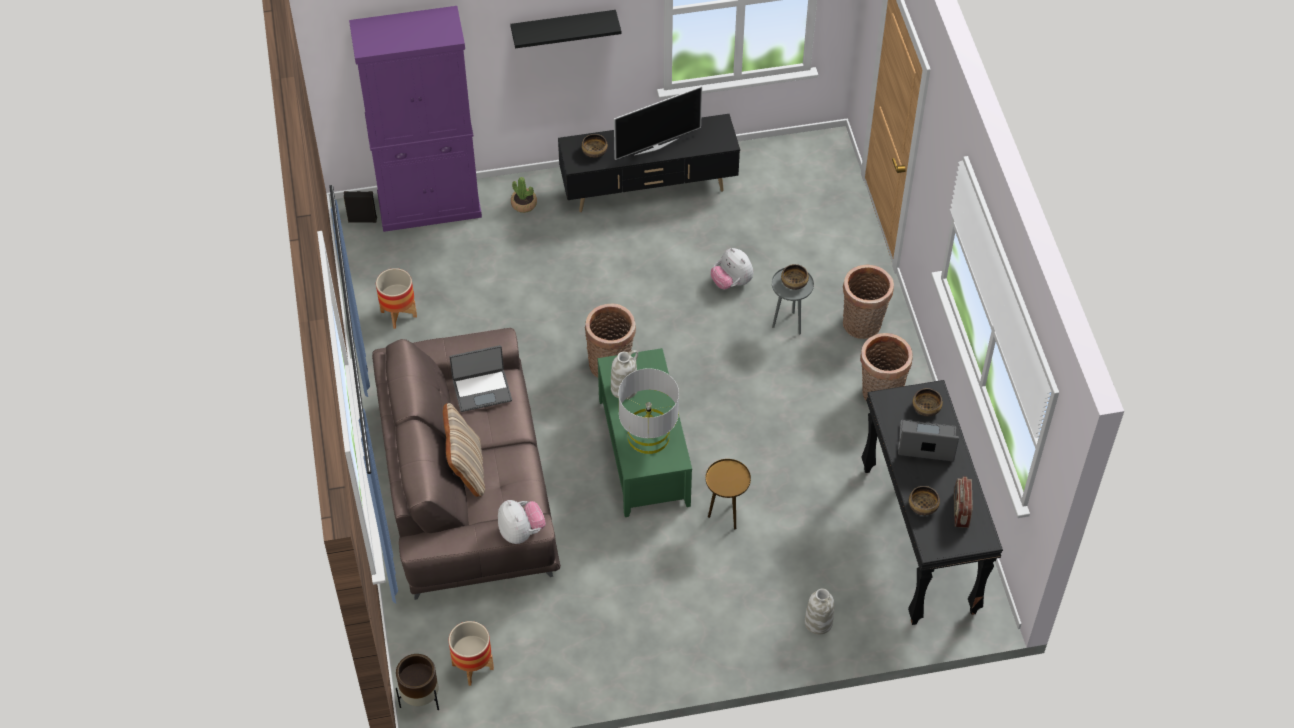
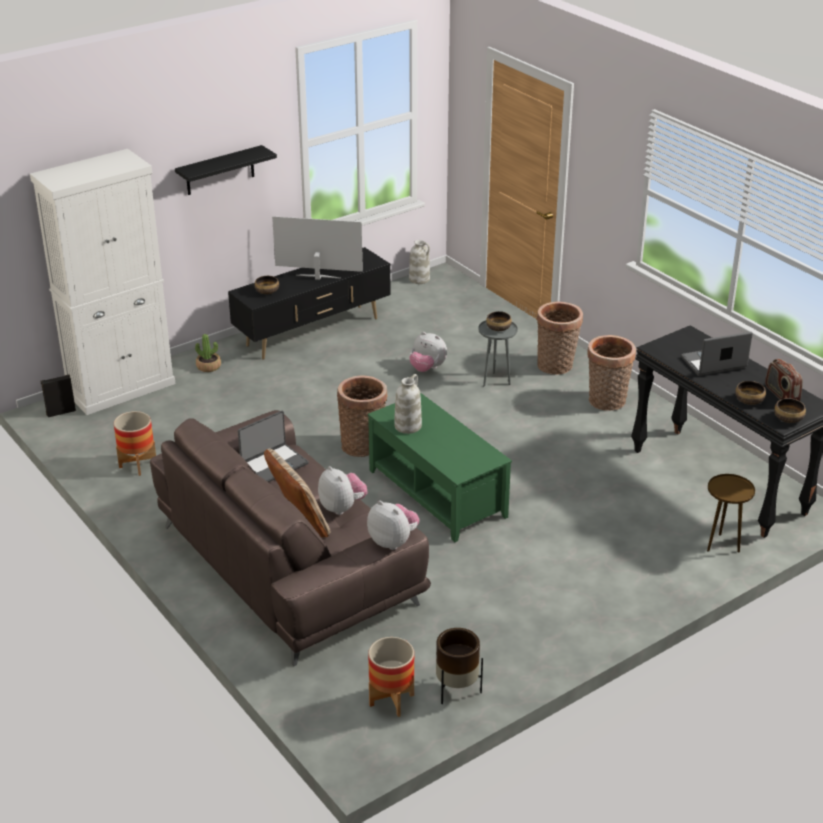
camera: 25 degrees left, 20 degrees down
(420, 698) = (355, 744): brown planter -> brown planter (456, 689)
(430, 206) = (121, 388): purple cabinet -> white cabinet
(512, 466) = (342, 507): none -> plush toy
(648, 436) = (455, 450): grey table lamp -> none
(656, 146) = (318, 277): television -> television turned 120 degrees counterclockwise
(725, 516) = (544, 514): brown side table -> brown side table (722, 545)
(819, 622) = (686, 561): white vase -> white vase (419, 279)
(926, 408) = (693, 343): bowl -> bowl (788, 418)

